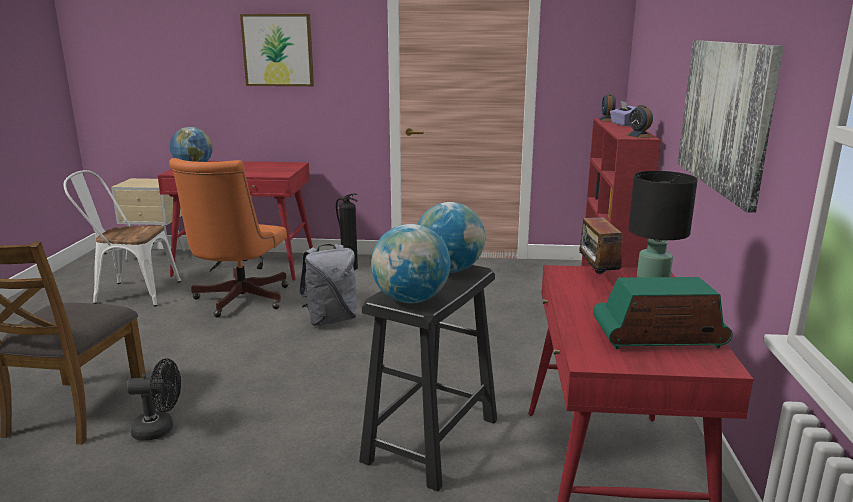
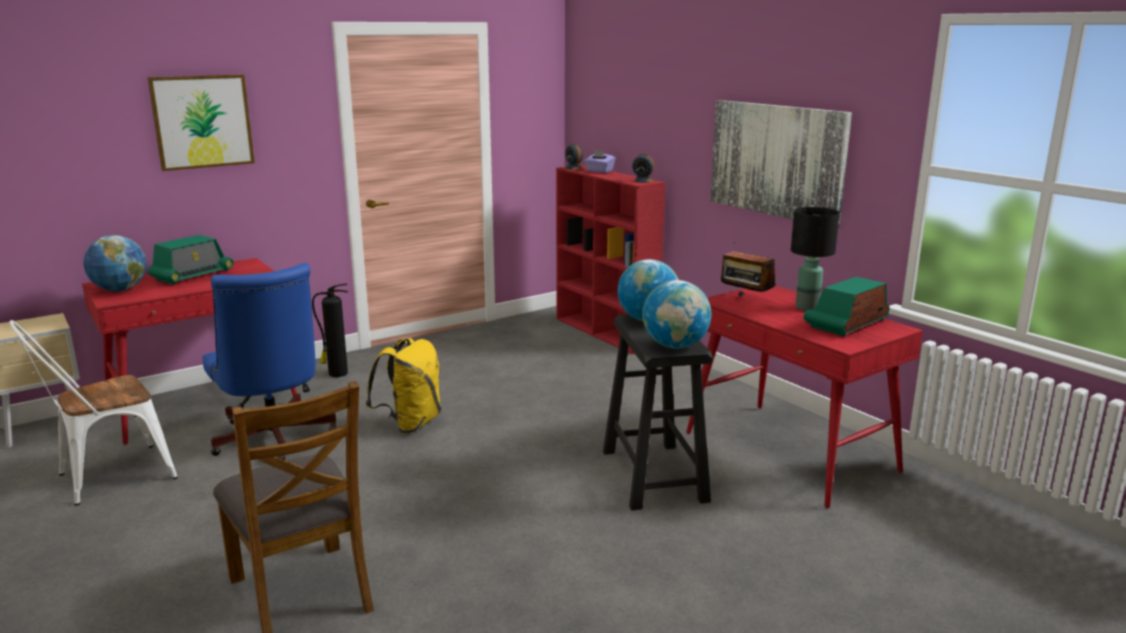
camera: 40 degrees left, 0 degrees up
(160, 429) = (427, 566): black fan -> none
(238, 301) = (273, 440): orange office chair -> blue office chair
(248, 166) = (192, 275): none -> radio
(331, 319) = (410, 424): grey backpack -> yellow backpack

